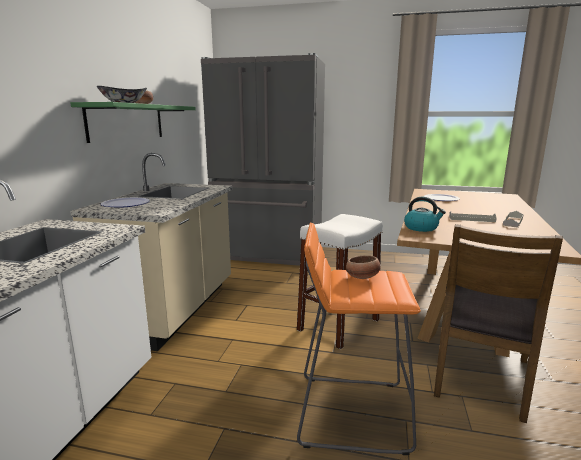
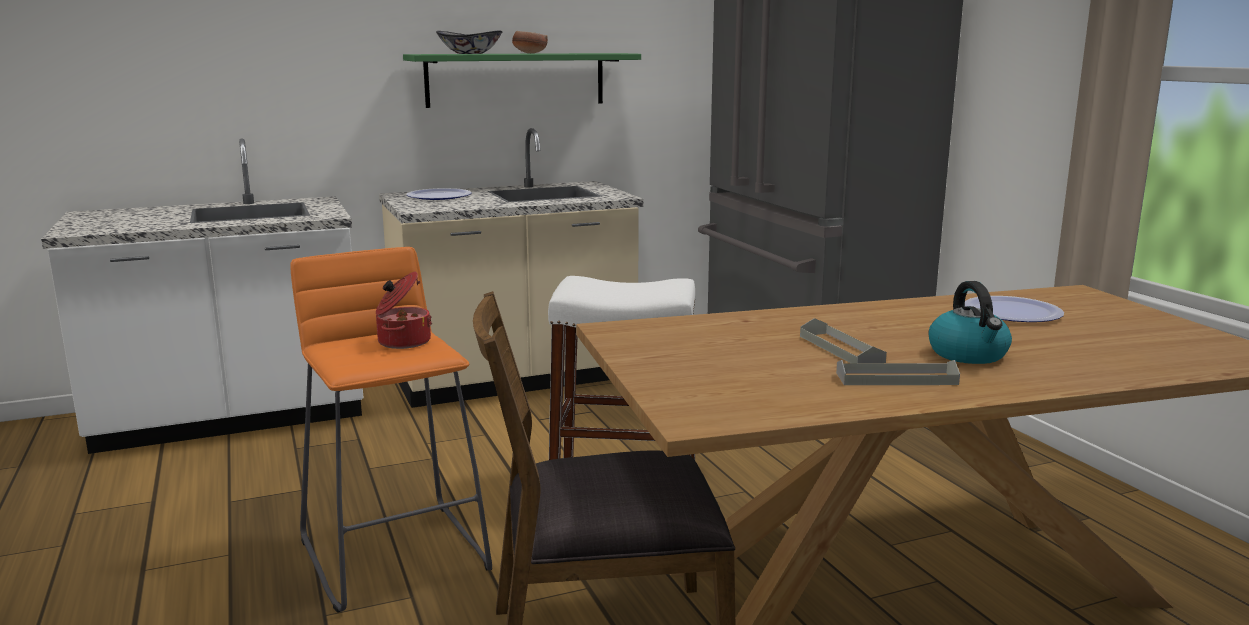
camera: 55 degrees right, 0 degrees up
(362, 277) = (402, 342): bowl -> cooking pot
(421, 228) = (682, 326): kettle -> kettle (969, 354)

